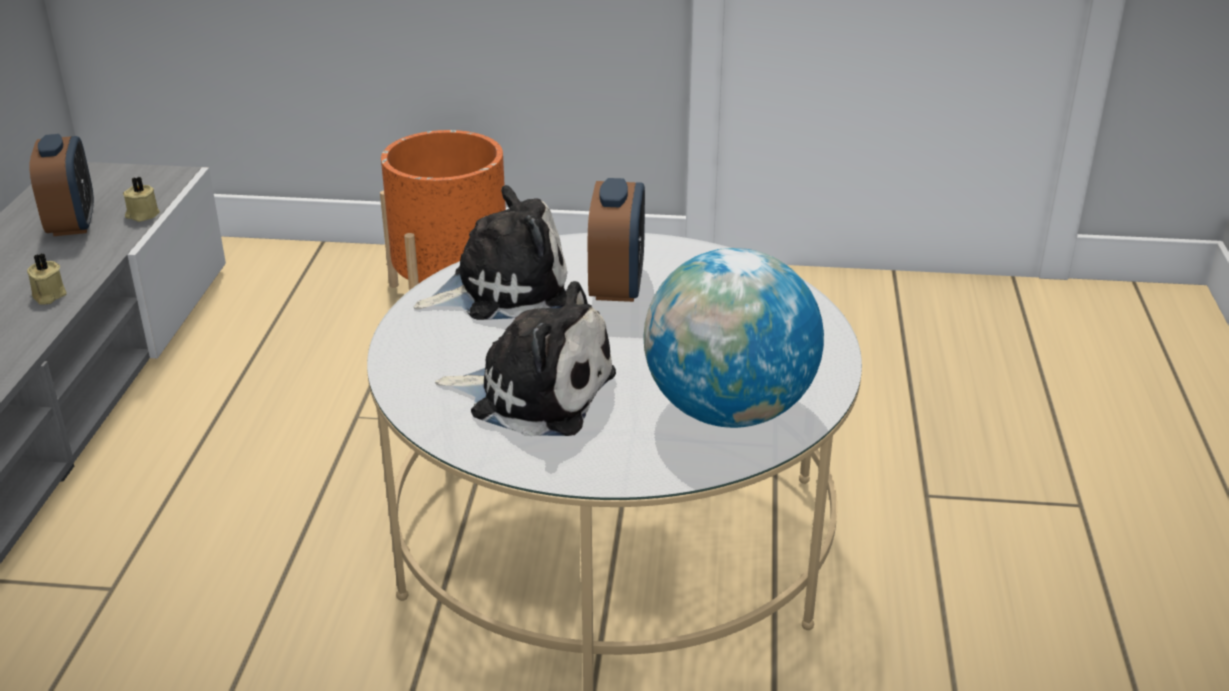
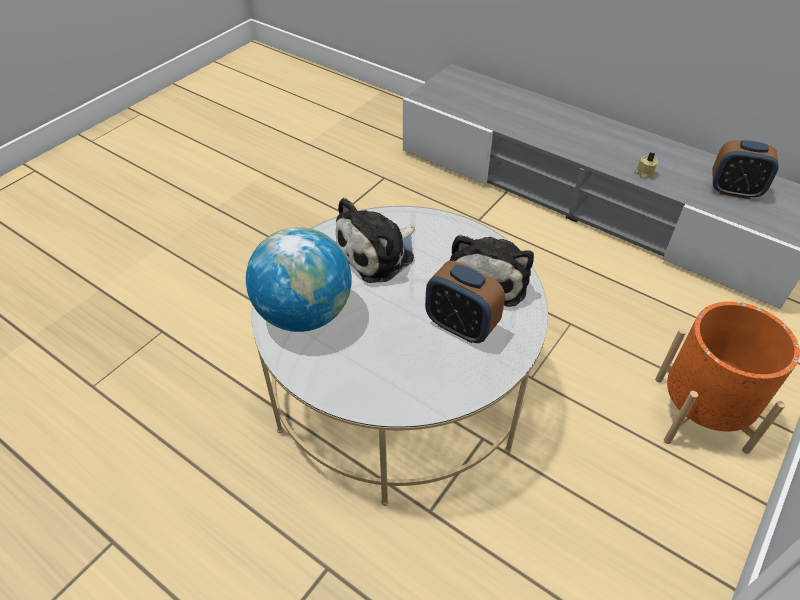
camera: 120 degrees right, 15 degrees up
(142, 215) = (738, 216): beige candle -> none

